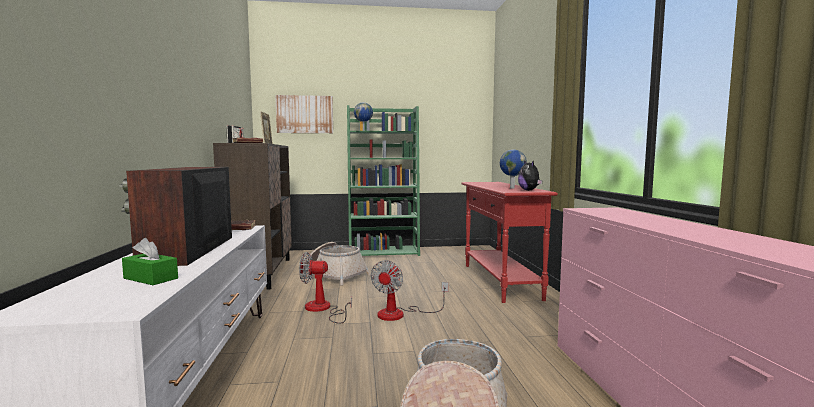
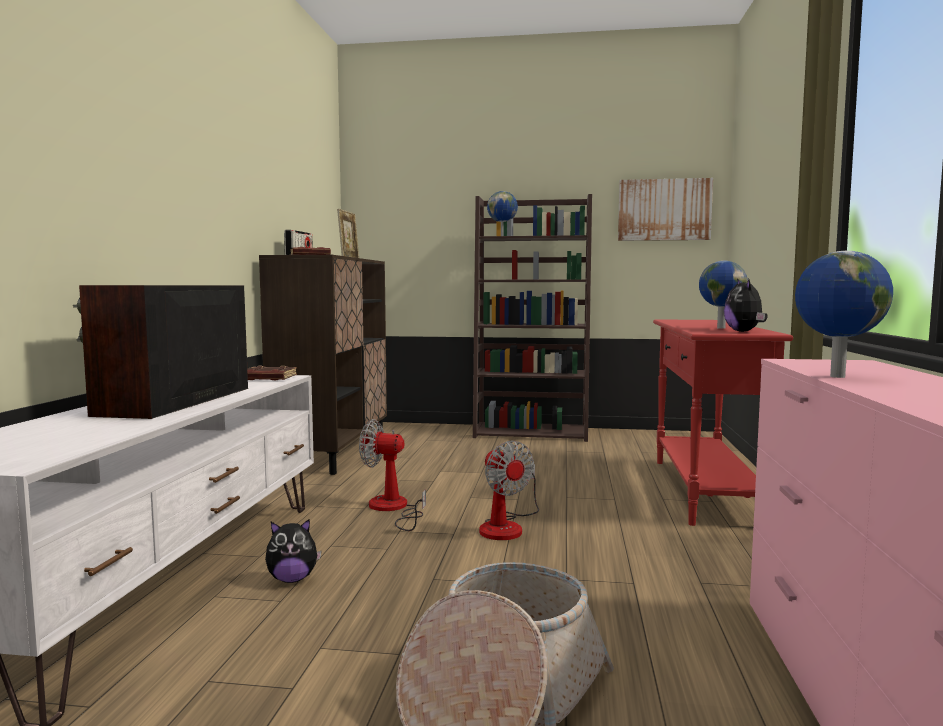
camera: 15 degrees right, 0 degrees up
(150, 278) = (91, 431): green tissue box -> none
(279, 365) = (292, 579): none -> plush toy
(305, 114) = (416, 213): picture -> picture (664, 210)
(334, 275) = (436, 462): basket -> none
(384, 252) = (532, 433): green bookcase -> brown bookcase
(400, 314) = (507, 526): fan -> fan turned 60 degrees counterclockwise
(622, 219) = (835, 376): none -> globe

